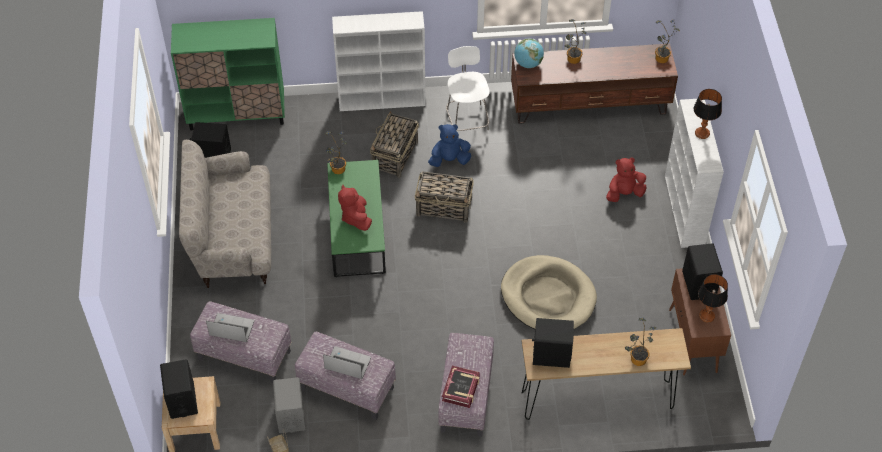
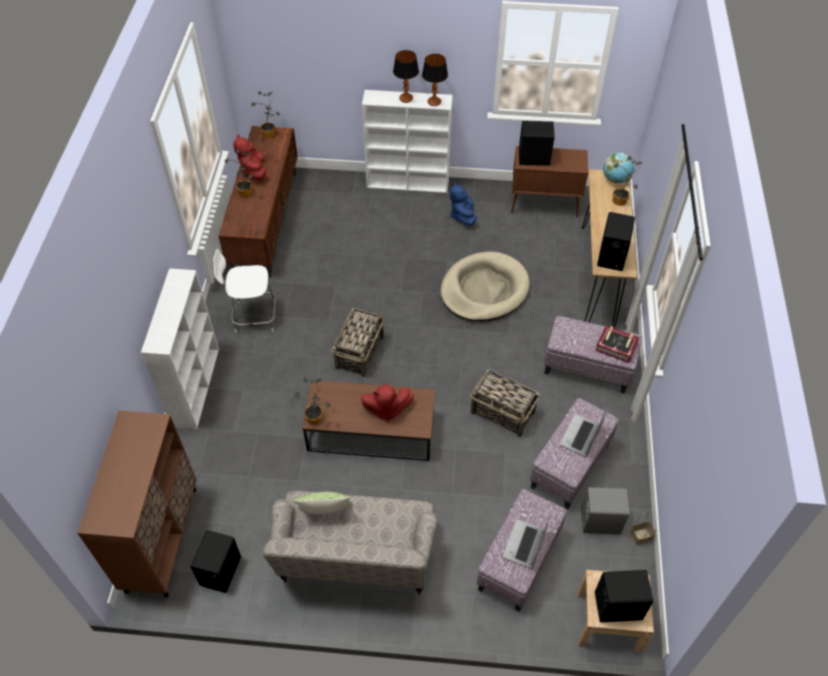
camera: 80 degrees left, 0 degrees up
(237, 114) = (161, 538): green cabinet -> brown cabinet
(247, 191) = (325, 513): none -> pillow
(357, 230) = (371, 432): green coffee table -> brown coffee table
(394, 156) = (279, 385): basket -> basket (503, 413)
(449, 160) = (300, 339): blue plush toy -> blue plush toy (462, 215)
(528, 64) = (238, 226): globe -> globe (615, 179)
(624, 193) = (379, 217): red plush toy -> red plush toy (253, 170)
(707, 316) = (566, 159): table lamp -> table lamp (434, 102)

